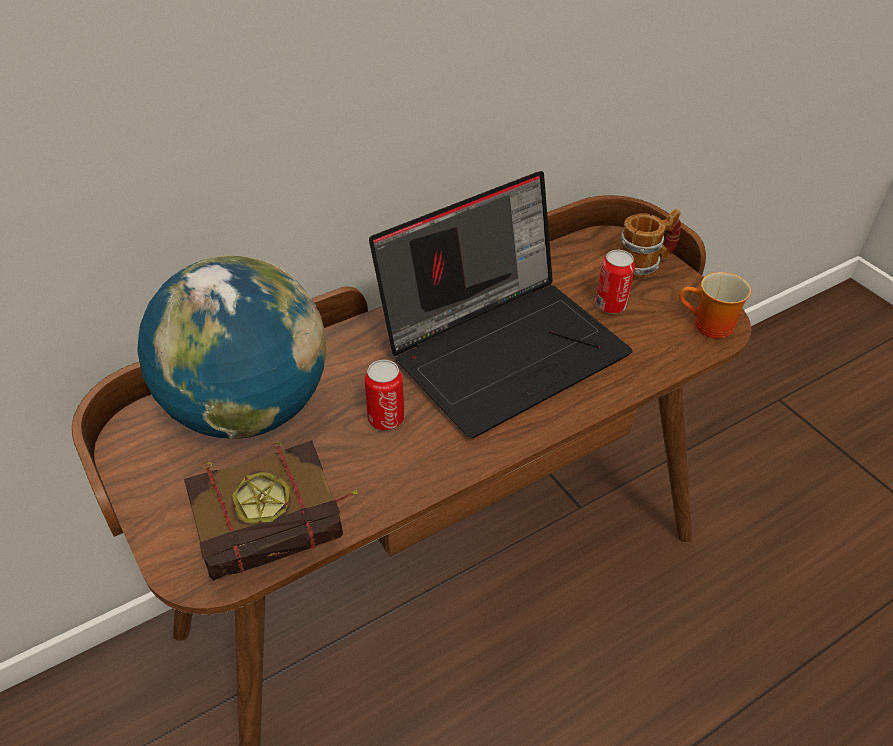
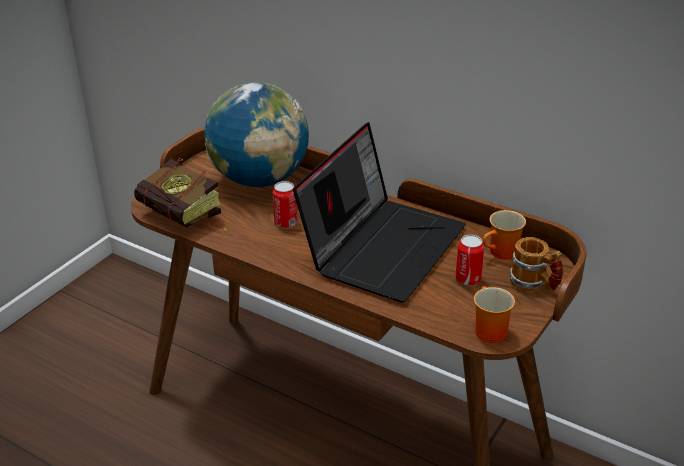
camera: 65 degrees right, 10 degrees down
(504, 346) = (383, 246): laptop -> laptop turned 90 degrees counterclockwise
(577, 263) = (502, 253): none -> mug

